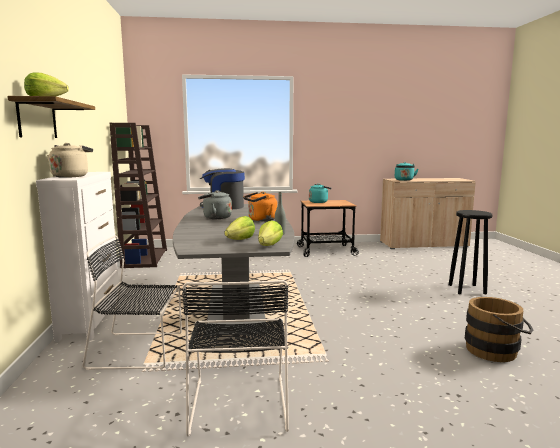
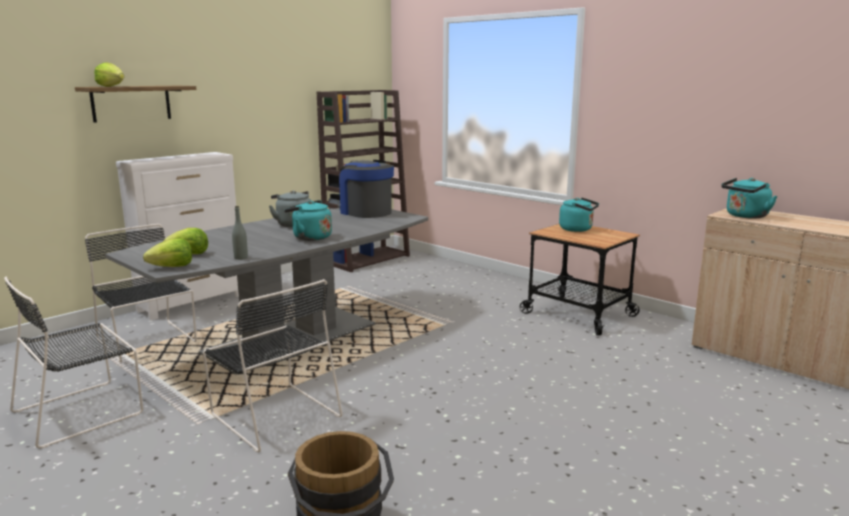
camera: 50 degrees right, 5 degrees up
(71, 176) = (158, 159): beige kettle -> none
(261, 220) = (310, 237): orange kettle -> turquoise kettle
(344, 336) = (274, 414): none -> black chair
(467, 289) = (596, 453): black stool -> none

